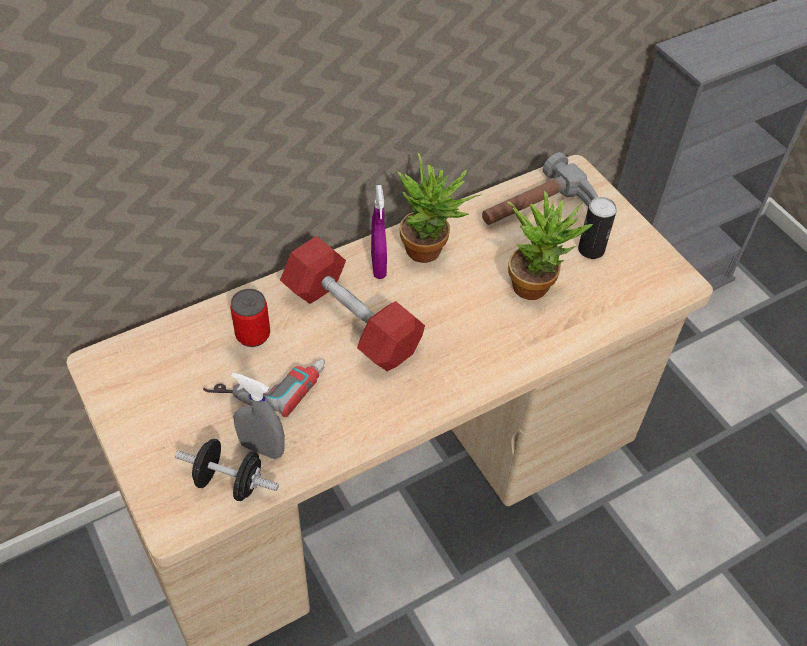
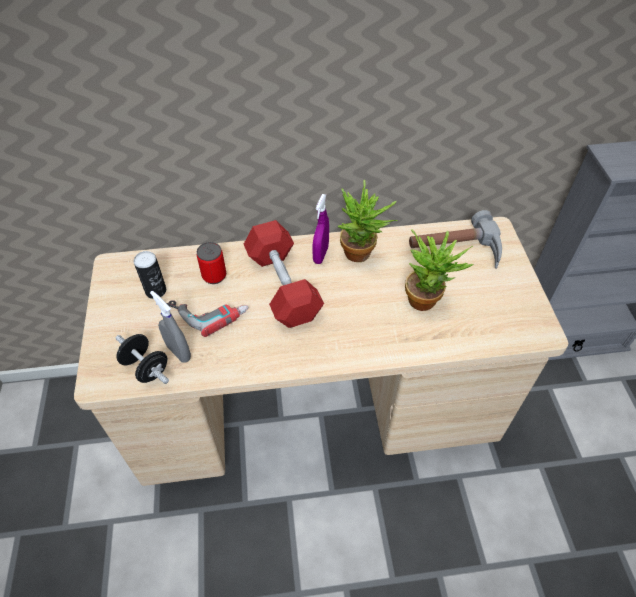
camera: 25 degrees right, 0 degrees up
(591, 249) = (482, 287): can -> can (156, 291)

